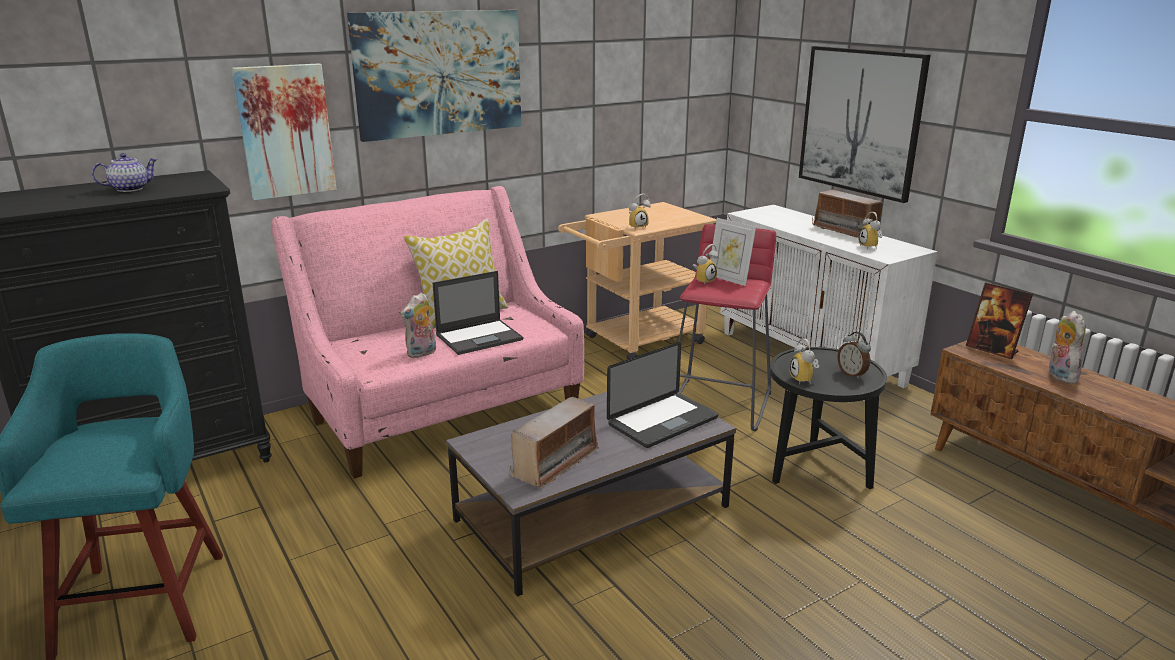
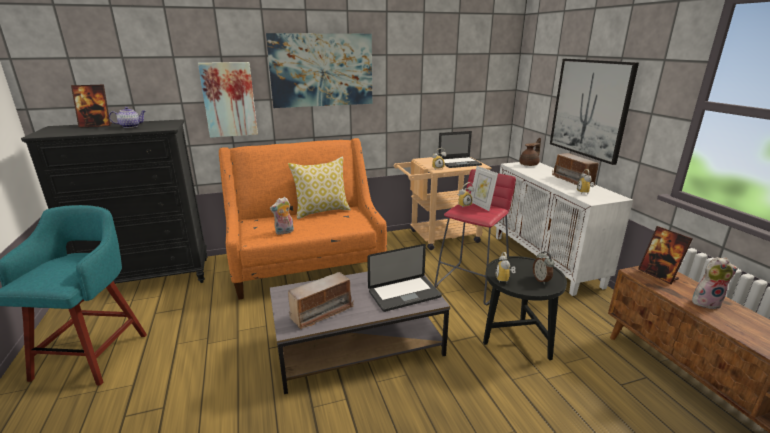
camera: 15 degrees right, 0 degrees up
(56, 191) = (96, 125): none -> picture frame
(441, 410) = (307, 265): pink sofa -> orange sofa
(480, 337) = (323, 226): laptop -> laptop (459, 162)
(770, 212) = (529, 164): none -> brown teapot
(1059, 375) = (706, 302): plush toy -> plush toy turned 75 degrees clockwise

